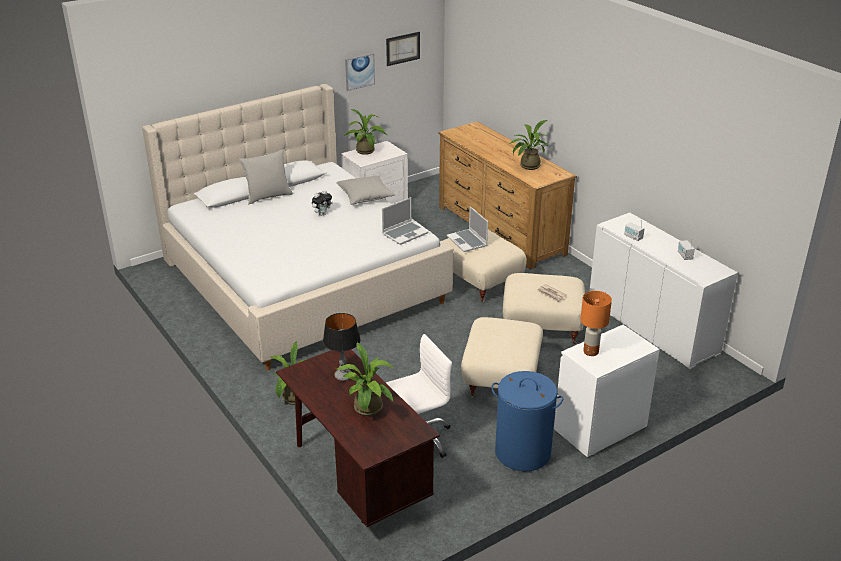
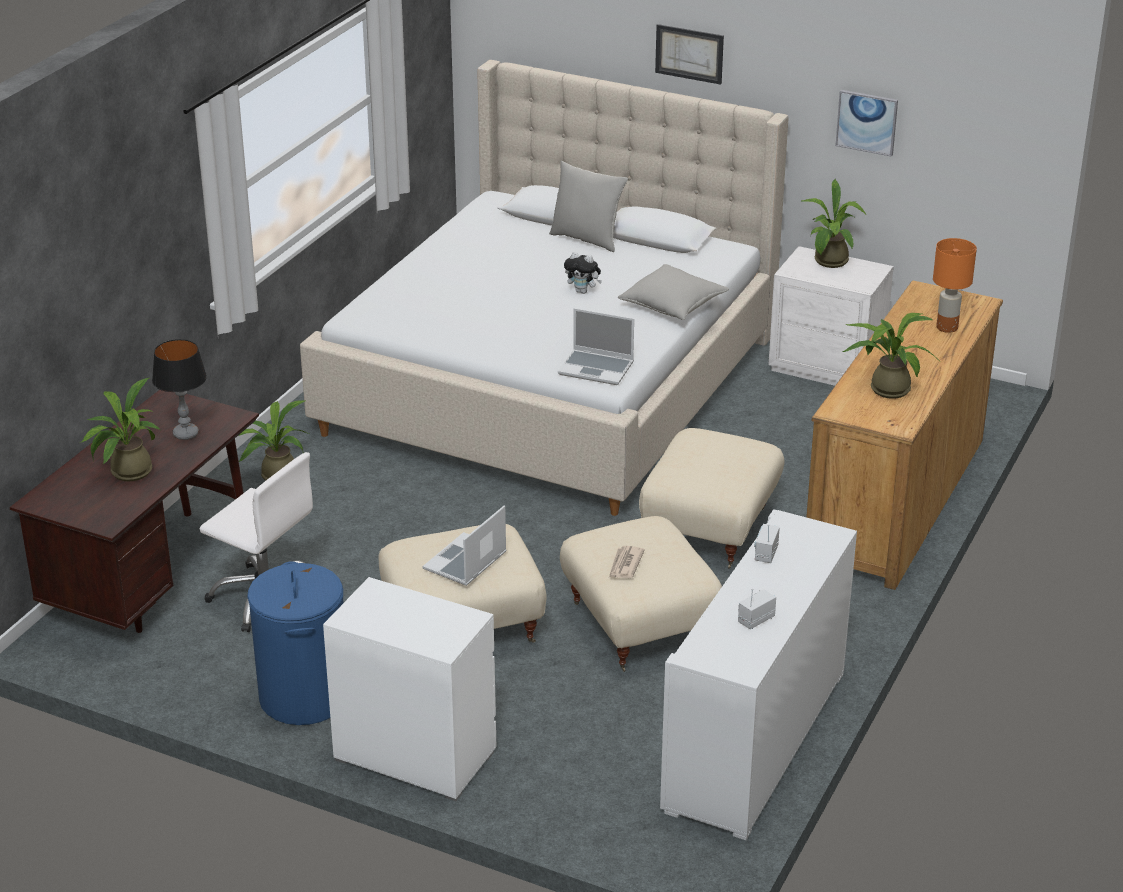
camera: 60 degrees right, 0 degrees up
(403, 48) = (962, 115): picture -> picture (689, 53)
(467, 241) = (704, 446): laptop -> laptop (465, 562)
(590, 351) = (388, 602): orange table lamp -> orange table lamp (947, 327)

